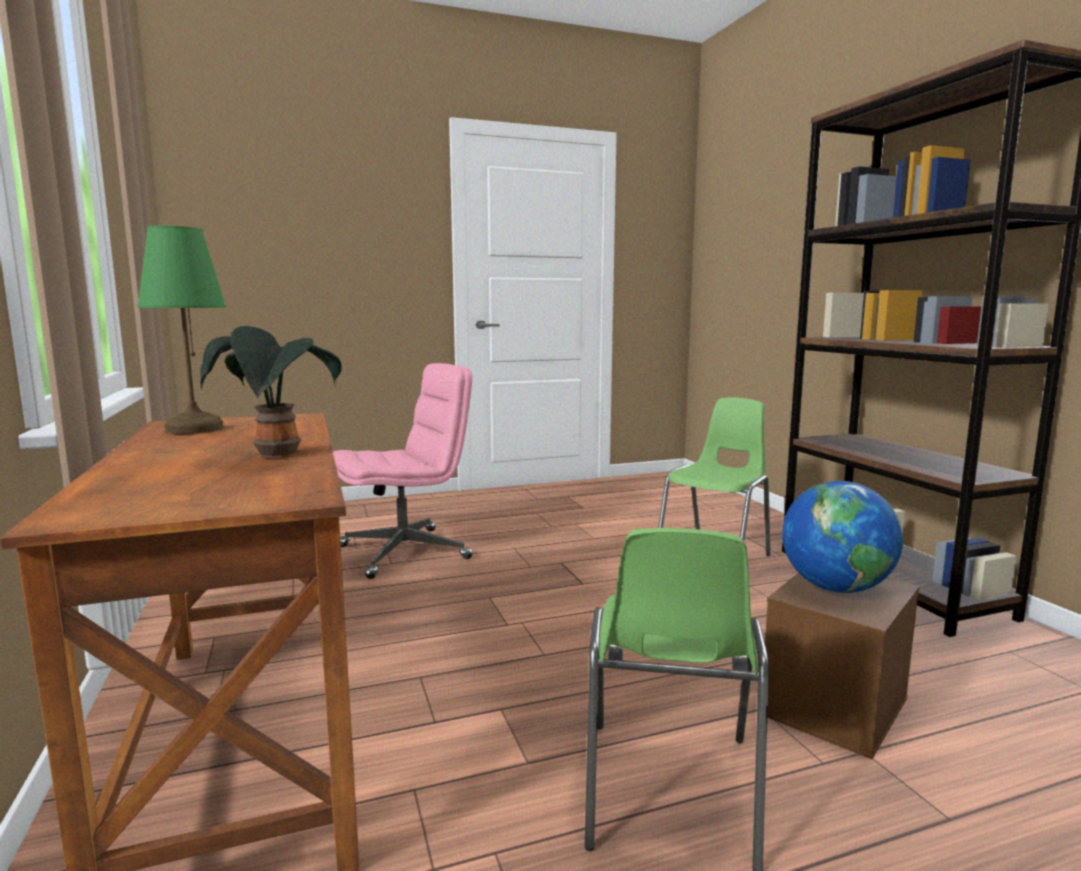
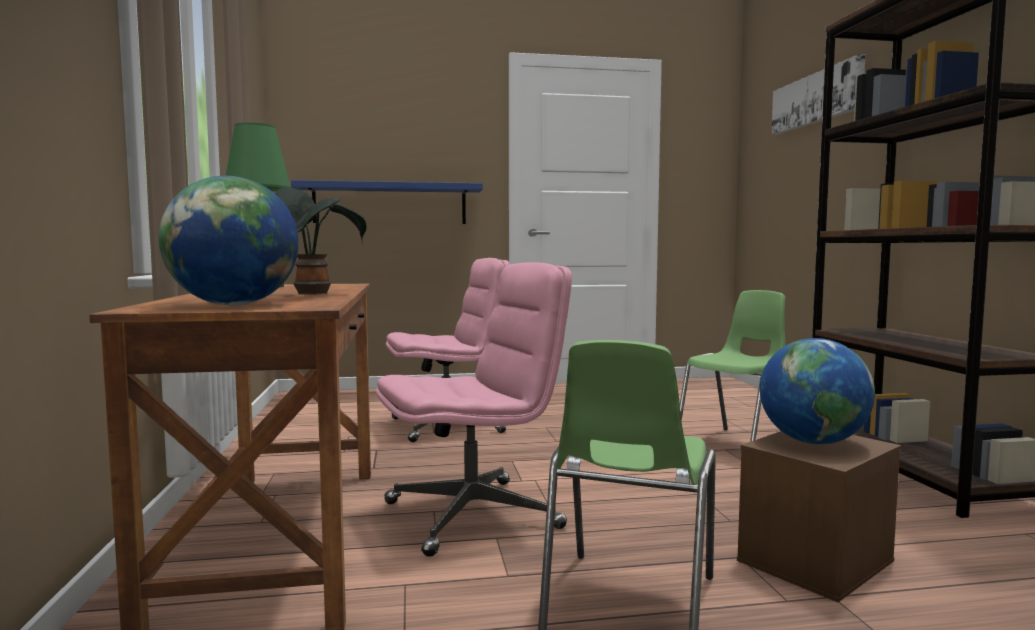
camera: 10 degrees right, 5 degrees down
(196, 496) = (234, 305): none -> globe
(316, 293) = (390, 204): none -> blue shelf
(467, 678) = (473, 514): none -> pink office chair
(783, 187) = (816, 98): none -> picture

